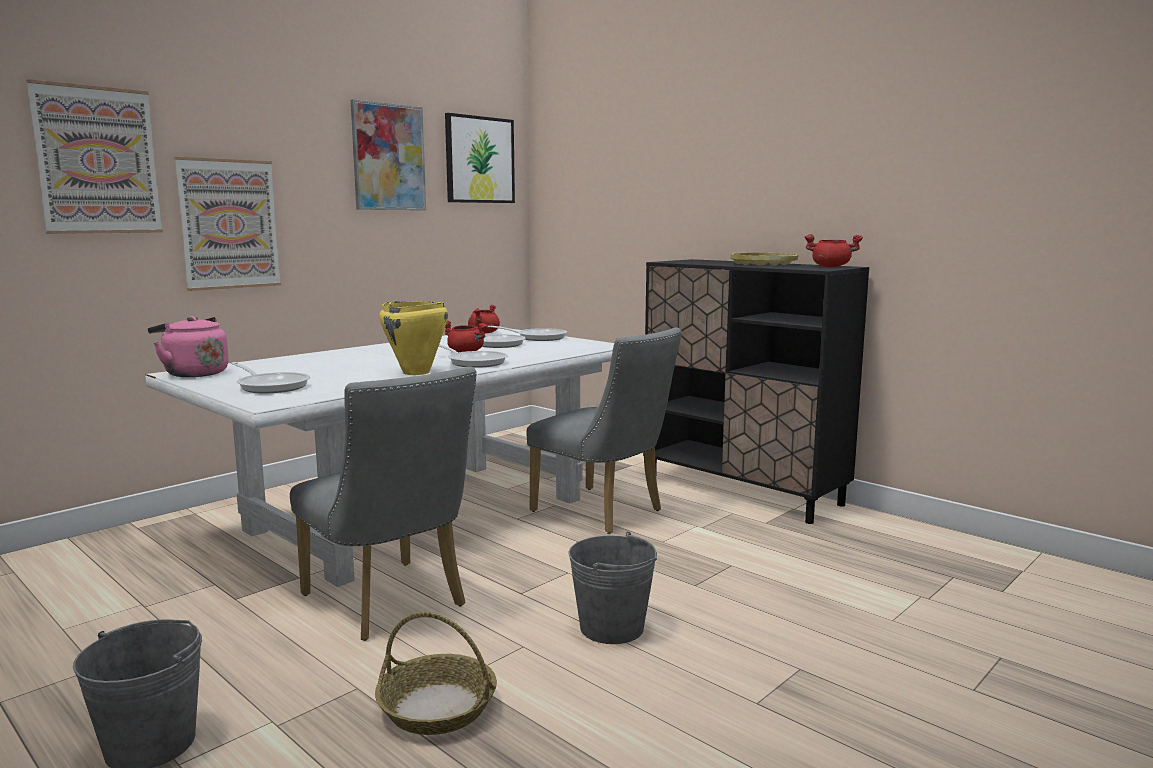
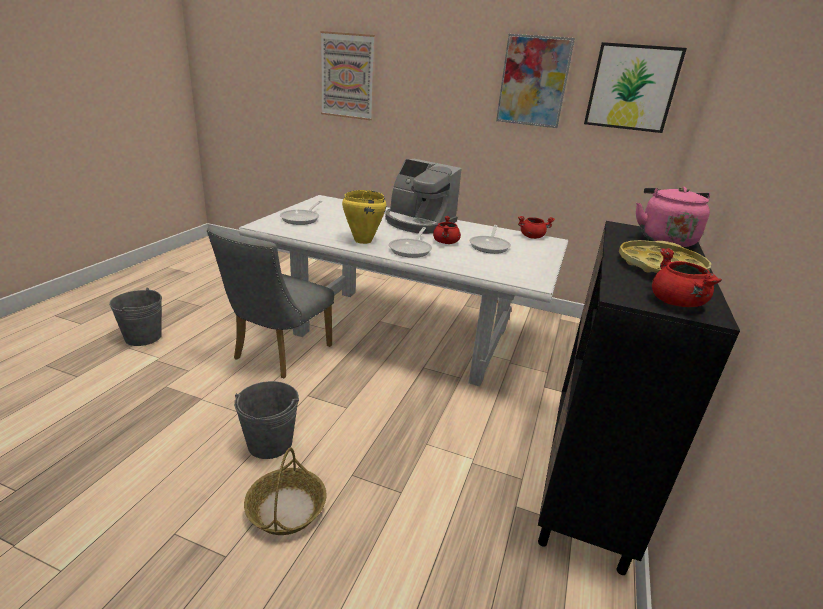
camera: 65 degrees right, 15 degrees up
(193, 373) = (323, 201): pink kettle -> pink kettle (664, 239)
(229, 224) = (408, 120): picture -> none
(378, 352) = (418, 223): none -> coffee machine
(436, 708) = (170, 398): basket -> basket (286, 509)
(537, 337) = (536, 254): frying pan -> none
(604, 513) = (463, 403): grey chair -> none

